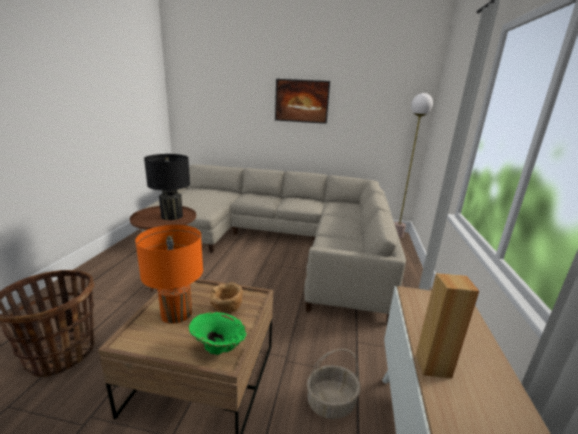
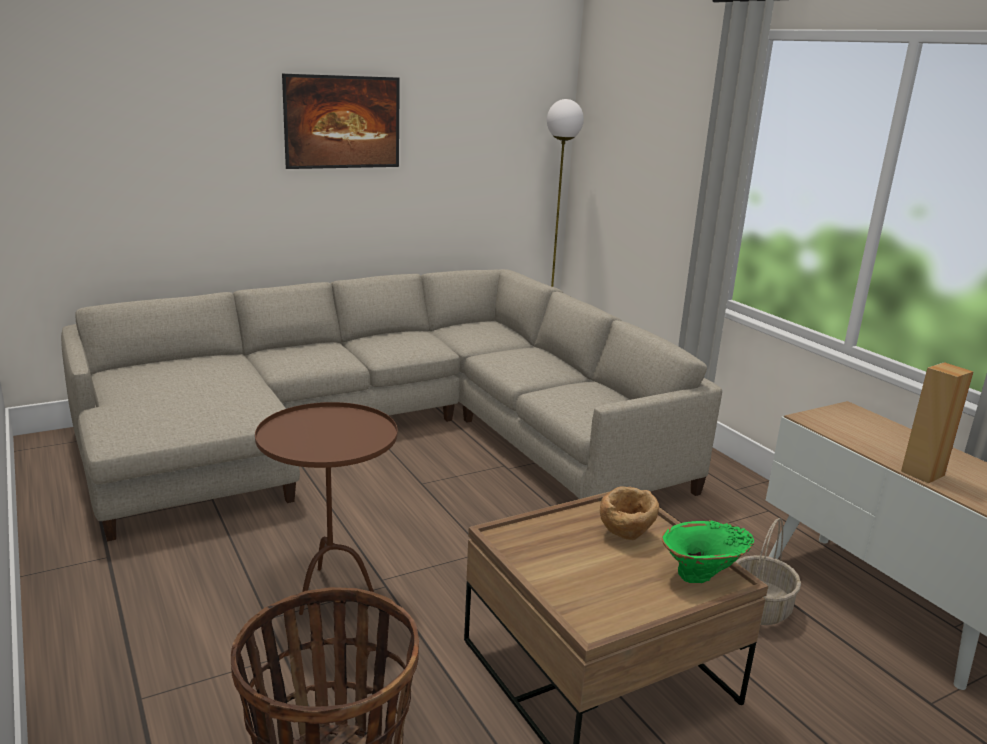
camera: 40 degrees left, 0 degrees up
(172, 216) = (337, 427): black table lamp -> none
(176, 313) = (577, 568): orange table lamp -> none

